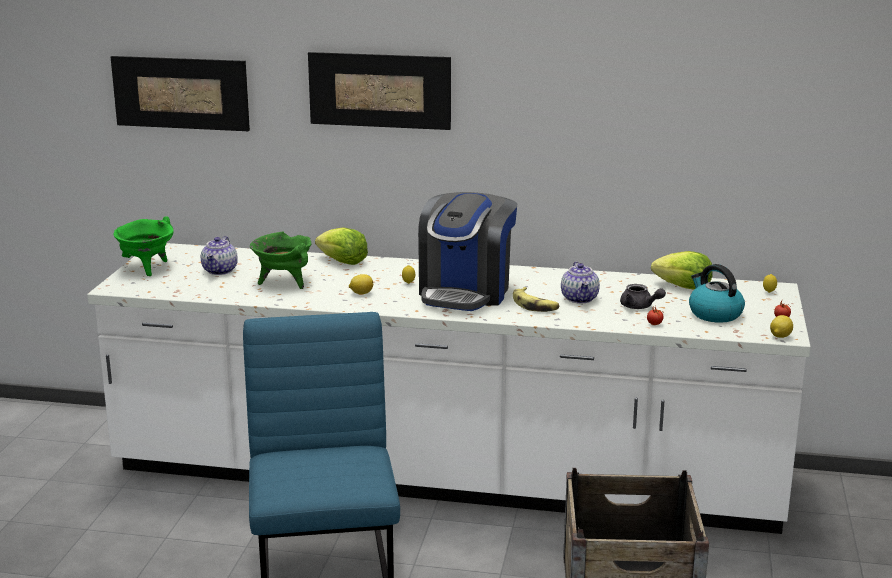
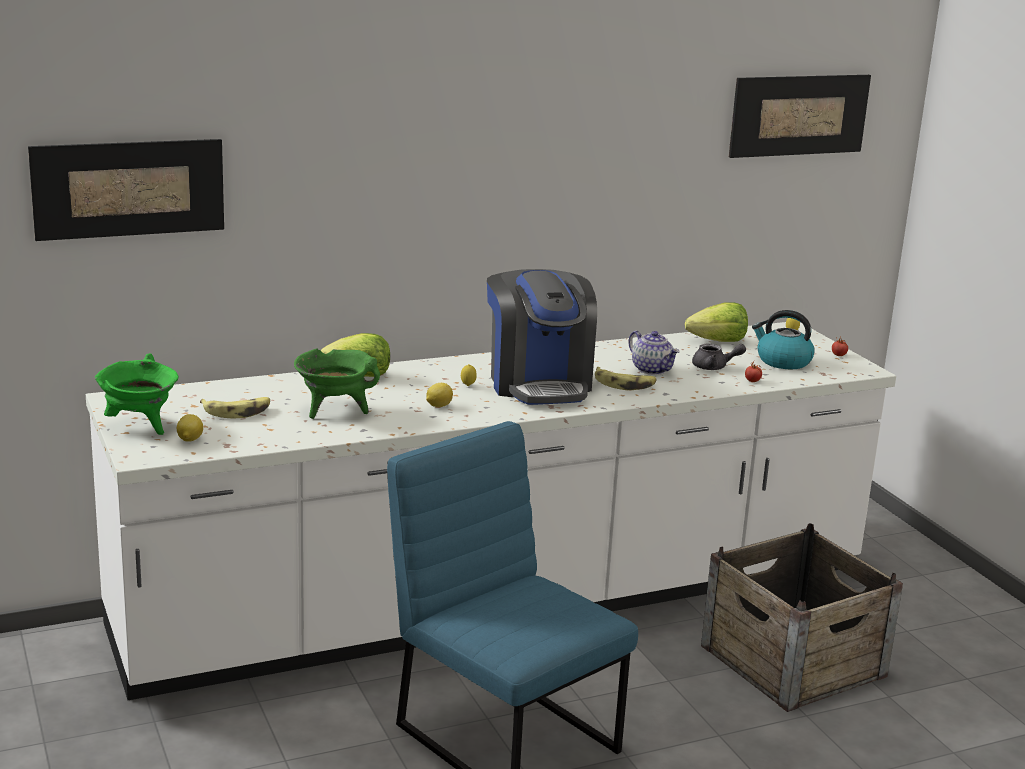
camera: 35 degrees left, 0 degrees up
(220, 271) = (237, 412): teapot -> banana
(379, 90) = (389, 162): picture -> picture (799, 115)
(780, 336) = (863, 371): lemon -> lemon (189, 440)

